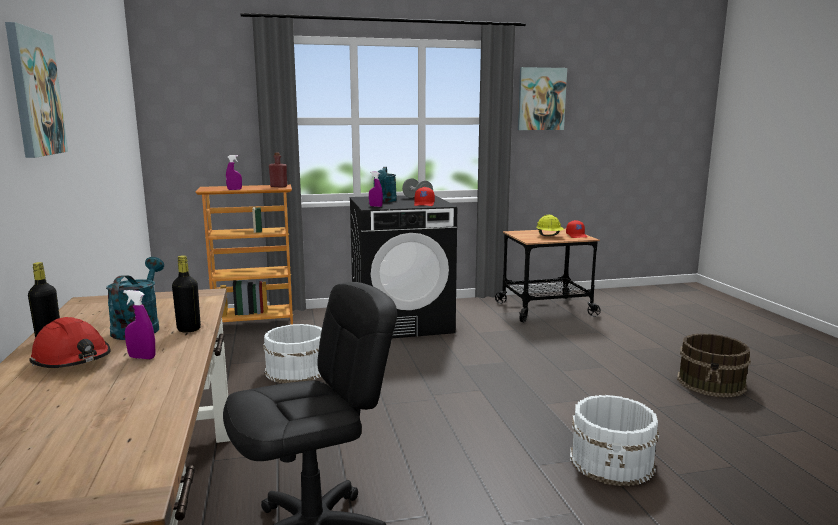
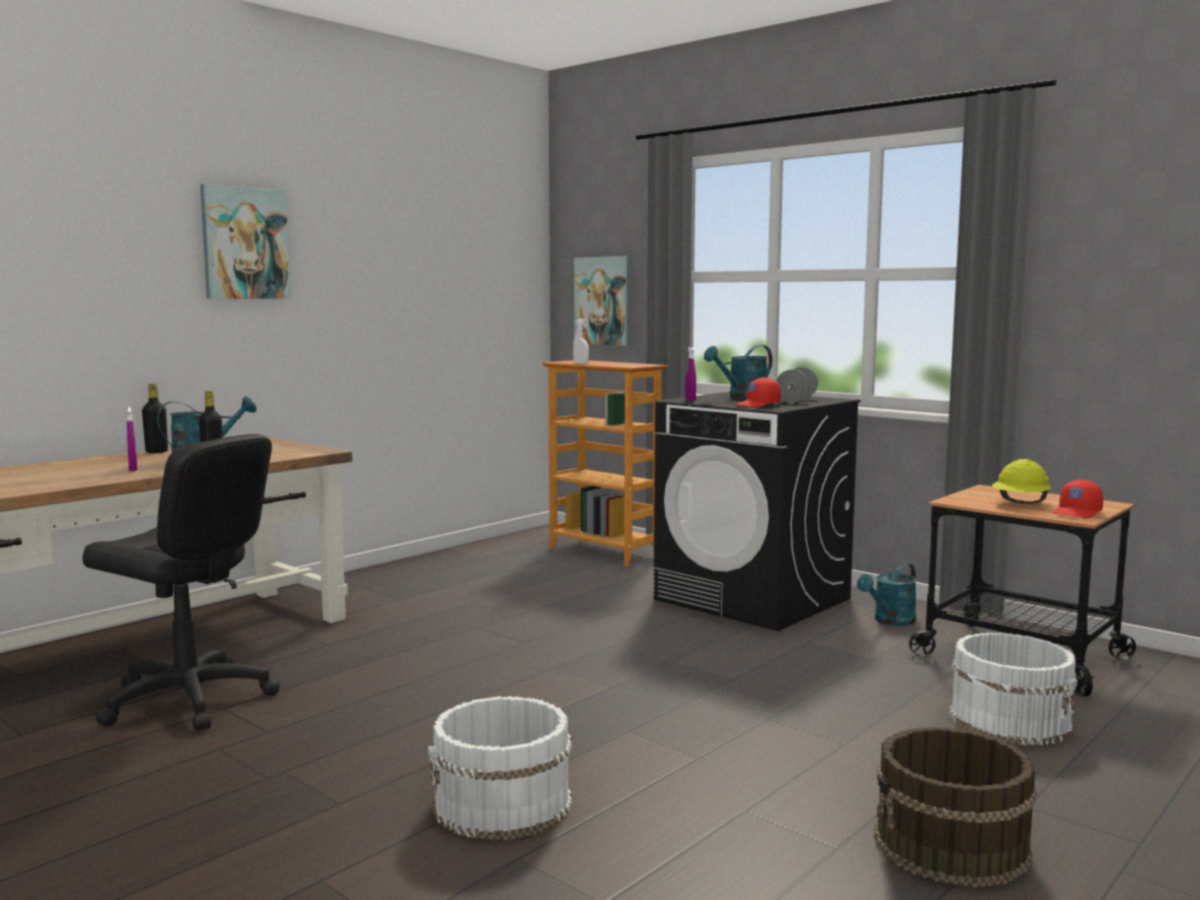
camera: 55 degrees right, 5 degrees down
(72, 359) = (117, 462): red hard hat -> none
(234, 189) = (581, 363): purple spray bottle -> white spray bottle
(278, 186) = (638, 365): red bottle -> none
(297, 370) = (519, 599): white bucket -> white bucket (1010, 720)
(474, 312) = (890, 621): none -> turquoise watering can
(541, 99) = (1110, 226): picture -> picture (603, 301)

